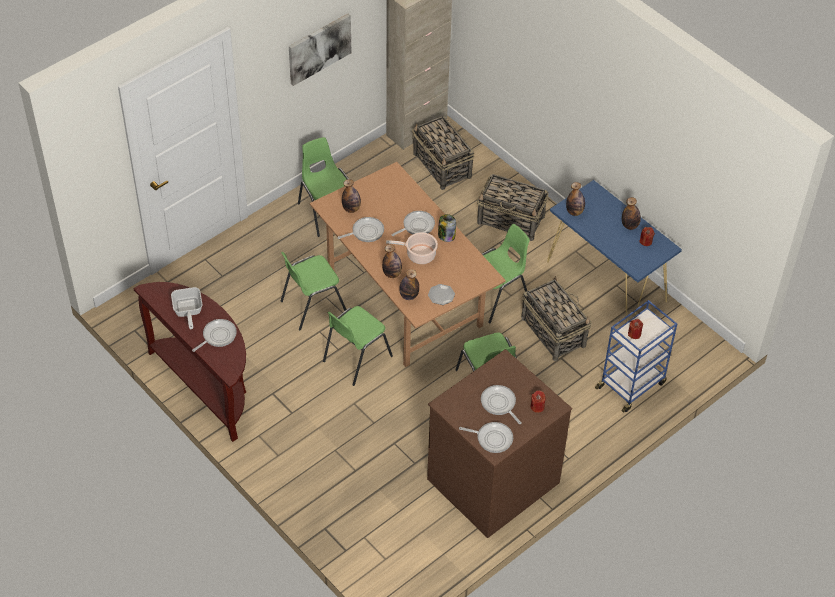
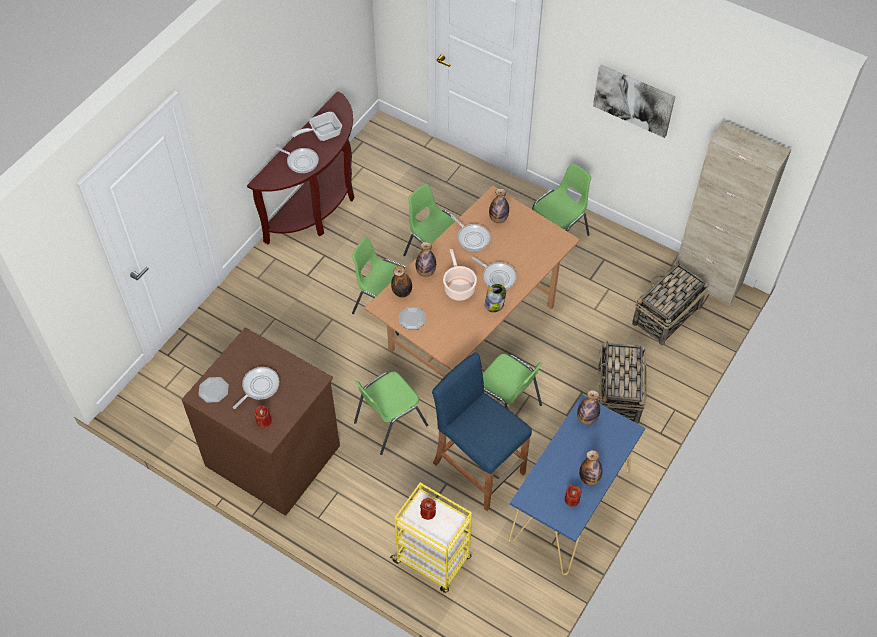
camera: 75 degrees right, 5 degrees up
(492, 438) = (214, 390): frying pan -> plate
(553, 331) = (479, 468): basket -> blue stool
(631, 384) = (433, 560): blue cart -> yellow cart

